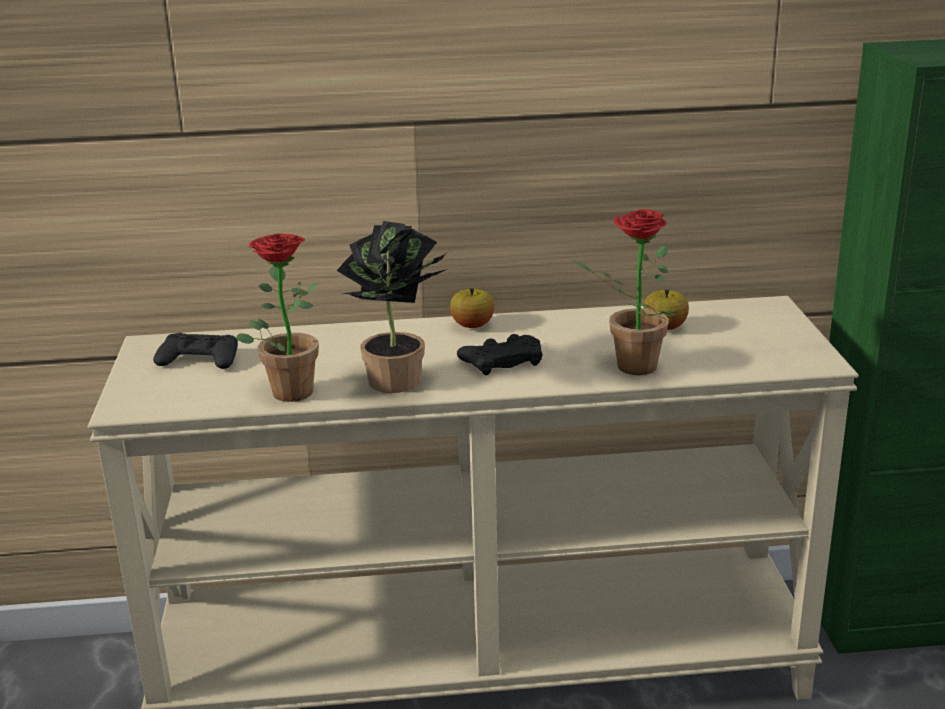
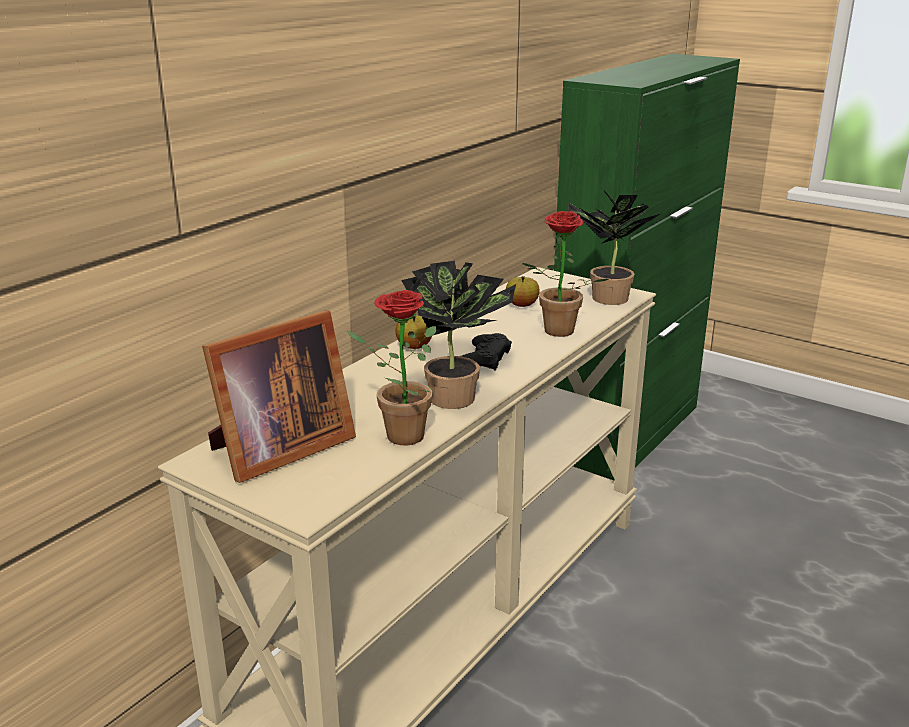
camera: 50 degrees left, 0 degrees up
(200, 359) = (277, 450): black game controller -> picture frame
(773, 355) = (604, 298): none -> potted plant

